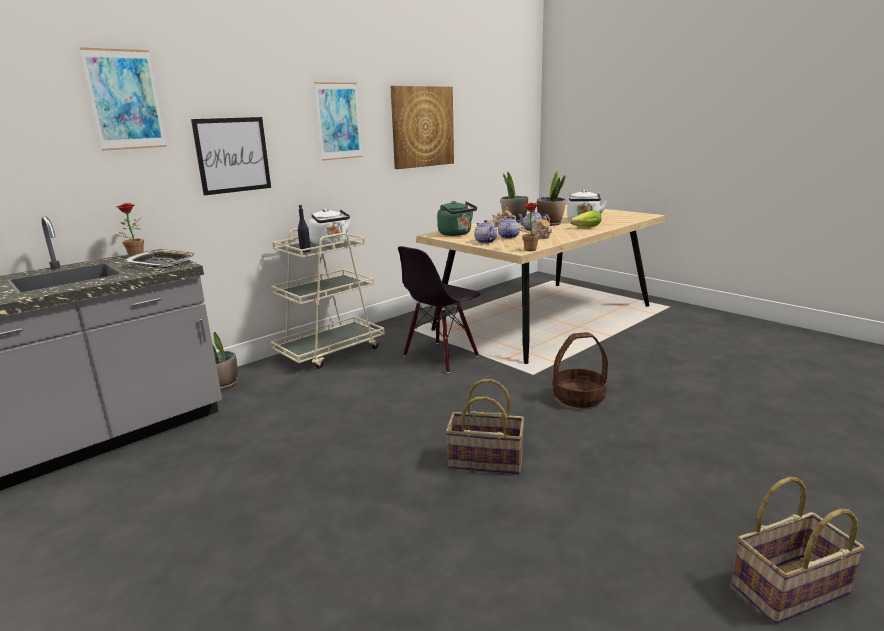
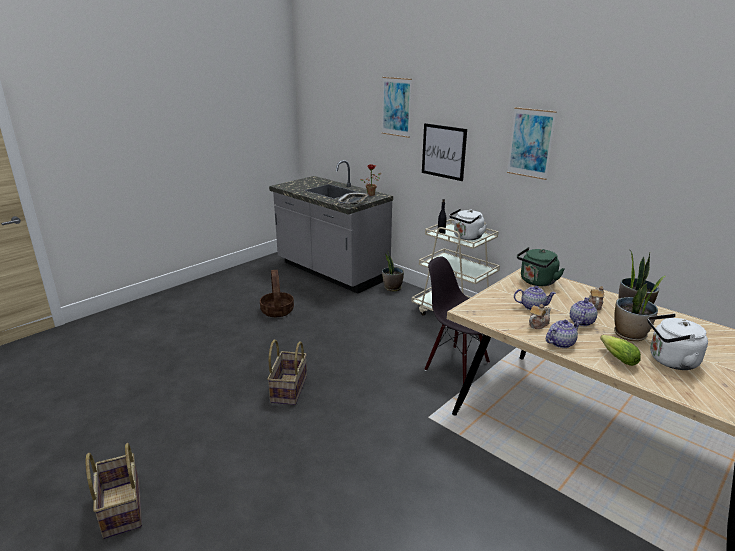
camera: 85 degrees right, 5 degrees up
(422, 127) = (633, 168): picture -> none
(485, 242) = (503, 295): teapot -> teapot (560, 343)
(529, 249) = (474, 315): potted plant -> none
(579, 397) = (383, 443): basket -> basket (277, 311)

